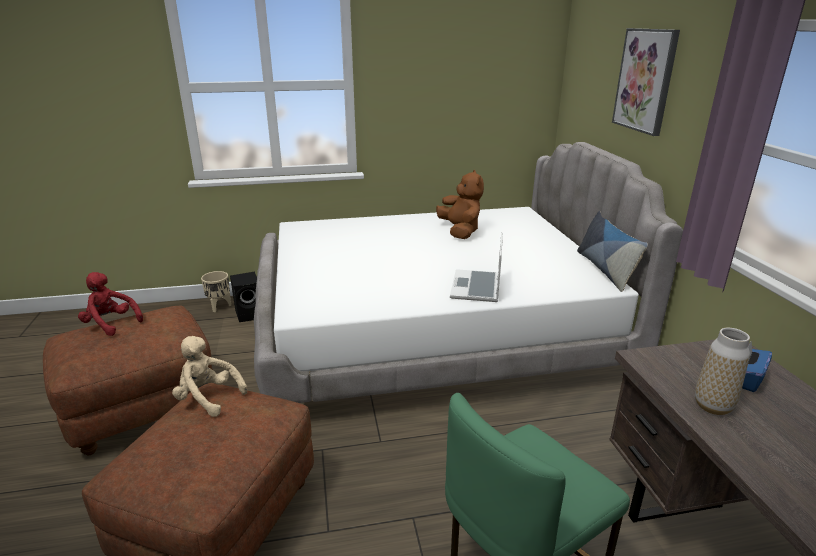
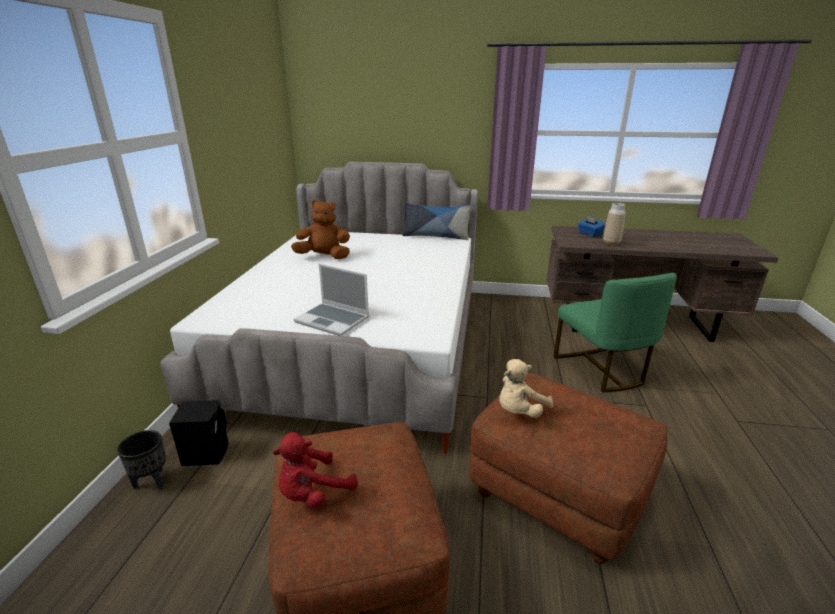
camera: 70 degrees left, 0 degrees up
(219, 307) = (152, 482): beige planter -> black planter
(477, 288) = (433, 270): laptop -> laptop (333, 320)
(645, 80) = (409, 107): picture -> none

